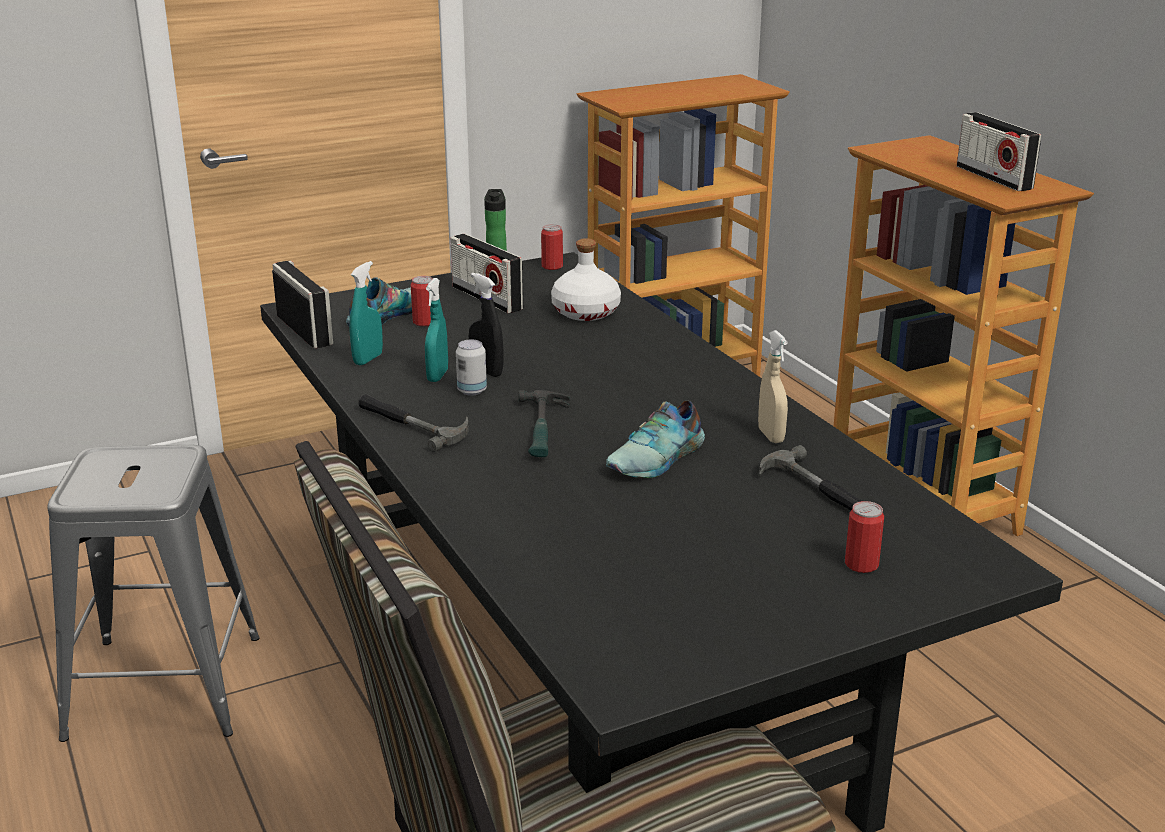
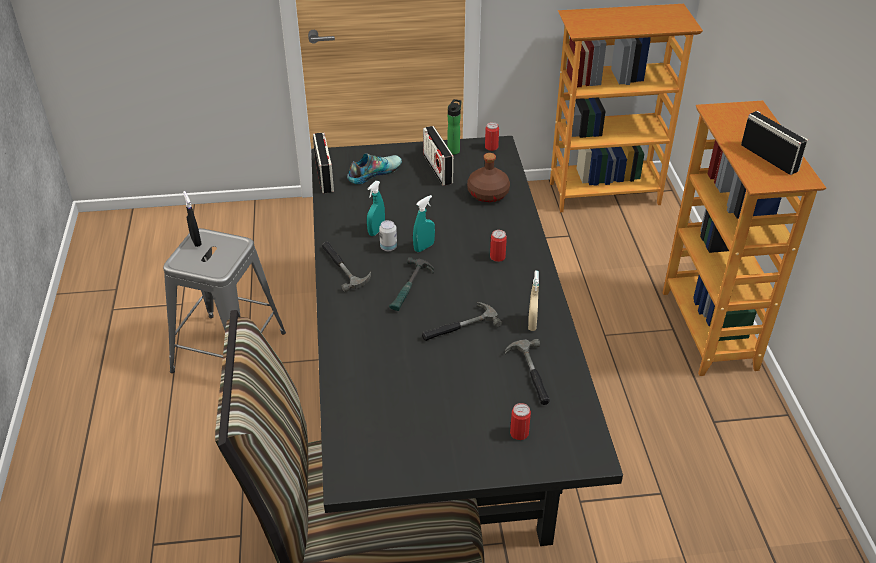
camera: 20 degrees right, 15 degrees up
(368, 359) = (346, 208): turquoise spray bottle -> turquoise spray bottle (424, 247)
(424, 322) = (392, 183): can -> can (497, 257)
(486, 371) = (404, 233): black spray bottle -> black spray bottle (196, 241)
(586, 312) = (488, 194): white bottle -> brown bottle
(658, 459) = (459, 326): shoe -> hammer
(993, 178) = (769, 158): radio -> radio turned 150 degrees clockwise

